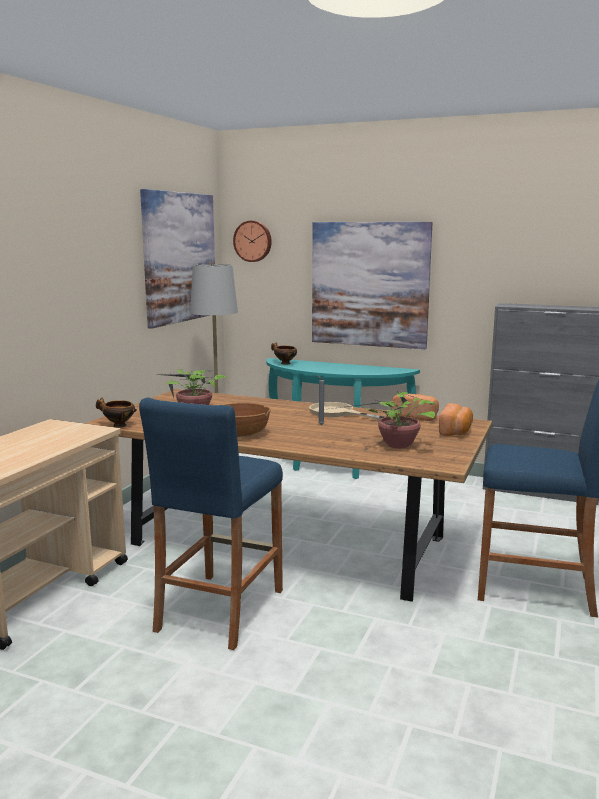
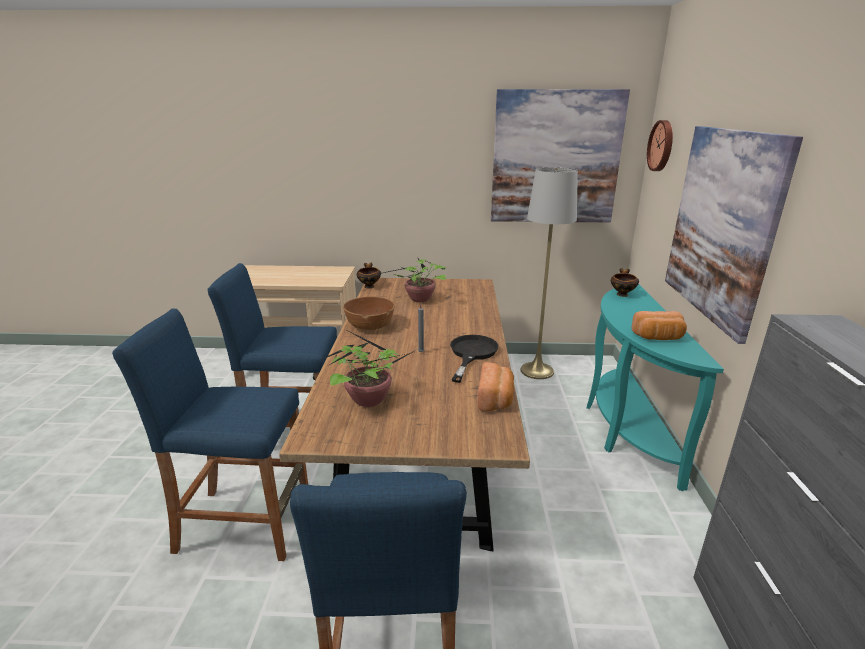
camera: 70 degrees right, 10 degrees up
(338, 413) = (471, 354): beige frying pan -> black frying pan
(360, 647) = (245, 523): none -> blue stool
(456, 432) = (446, 433): bread -> bread (658, 337)

